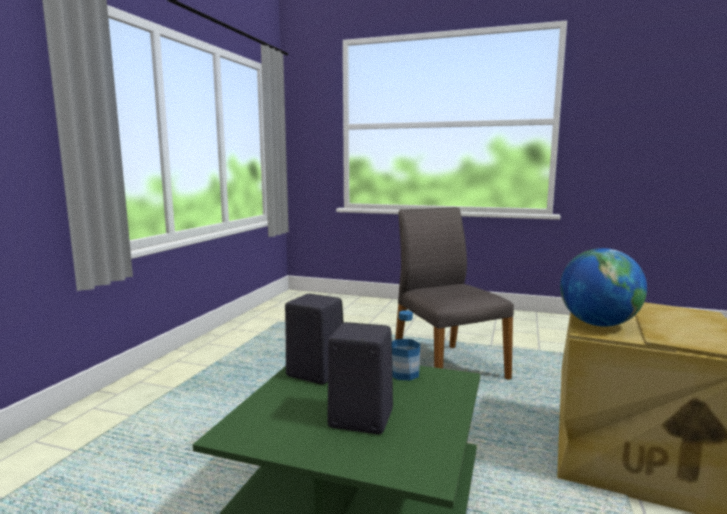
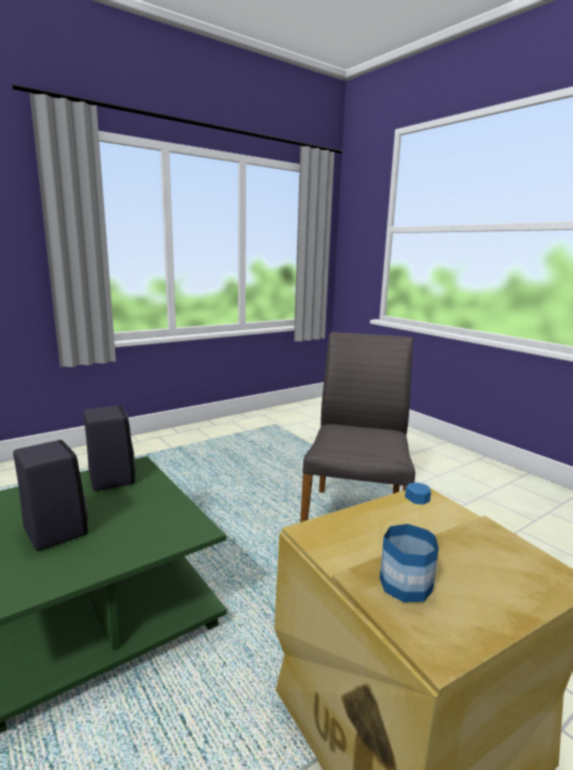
camera: 35 degrees right, 5 degrees up
(404, 373) = (165, 506): bottle -> bottle (405, 584)
(598, 324) = (349, 529): globe -> none

